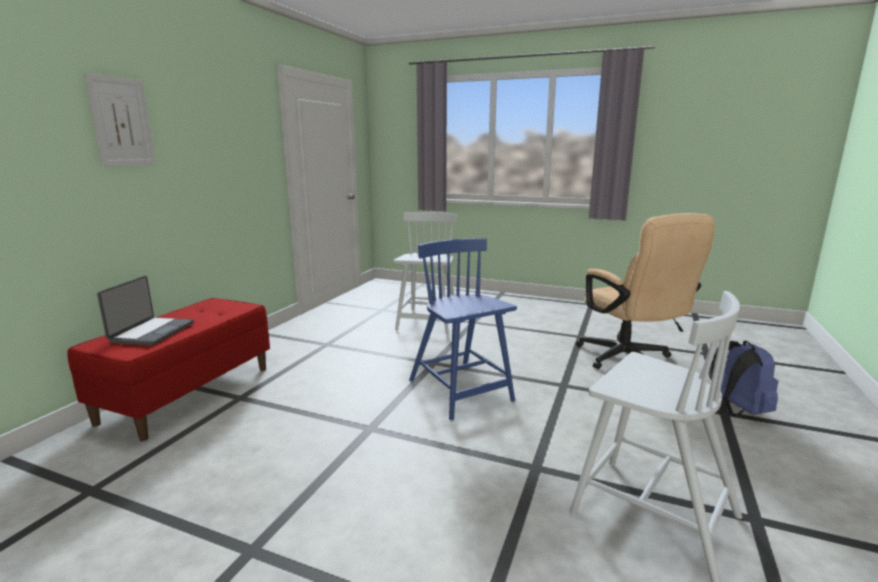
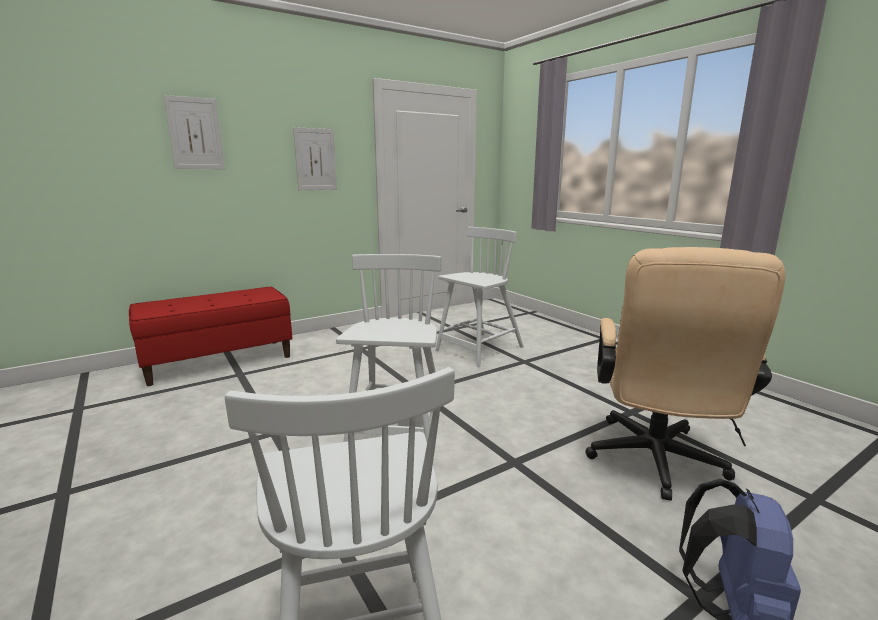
camera: 35 degrees right, 0 degrees up
(151, 332) = (184, 303): laptop -> none
(237, 151) = (315, 159): none -> picture
(460, 391) = (397, 428): blue chair -> white chair

